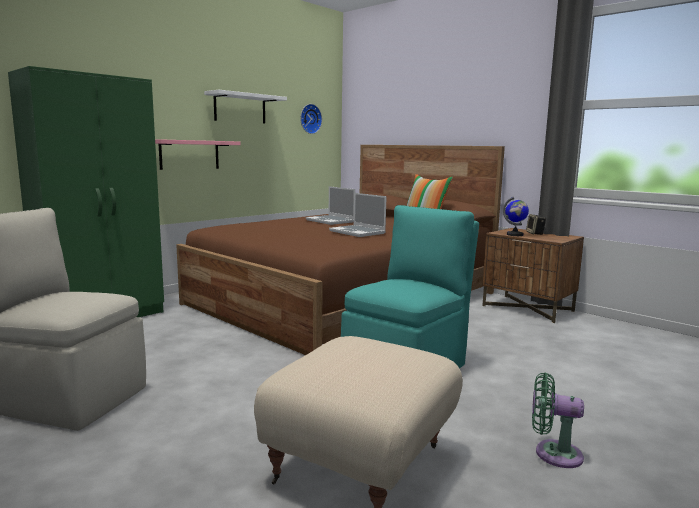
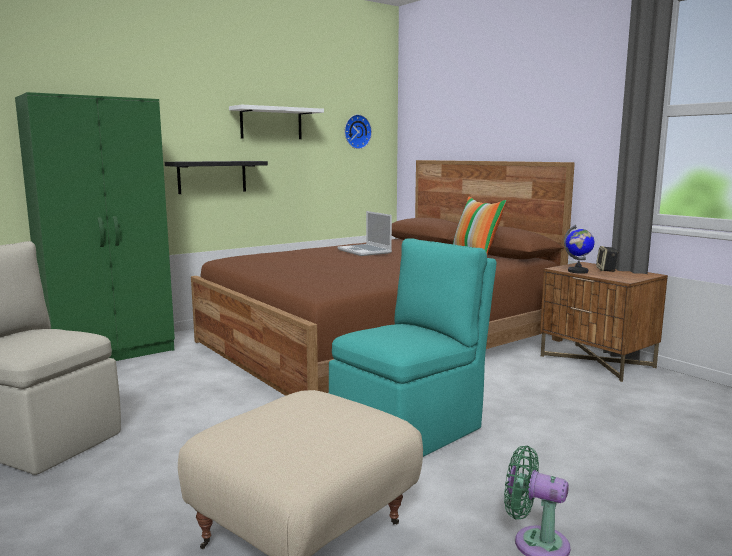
camera: 10 degrees right, 0 degrees up
(189, 154) = (212, 177): pink shelf -> black shelf
(358, 232) = (385, 266): laptop -> none

